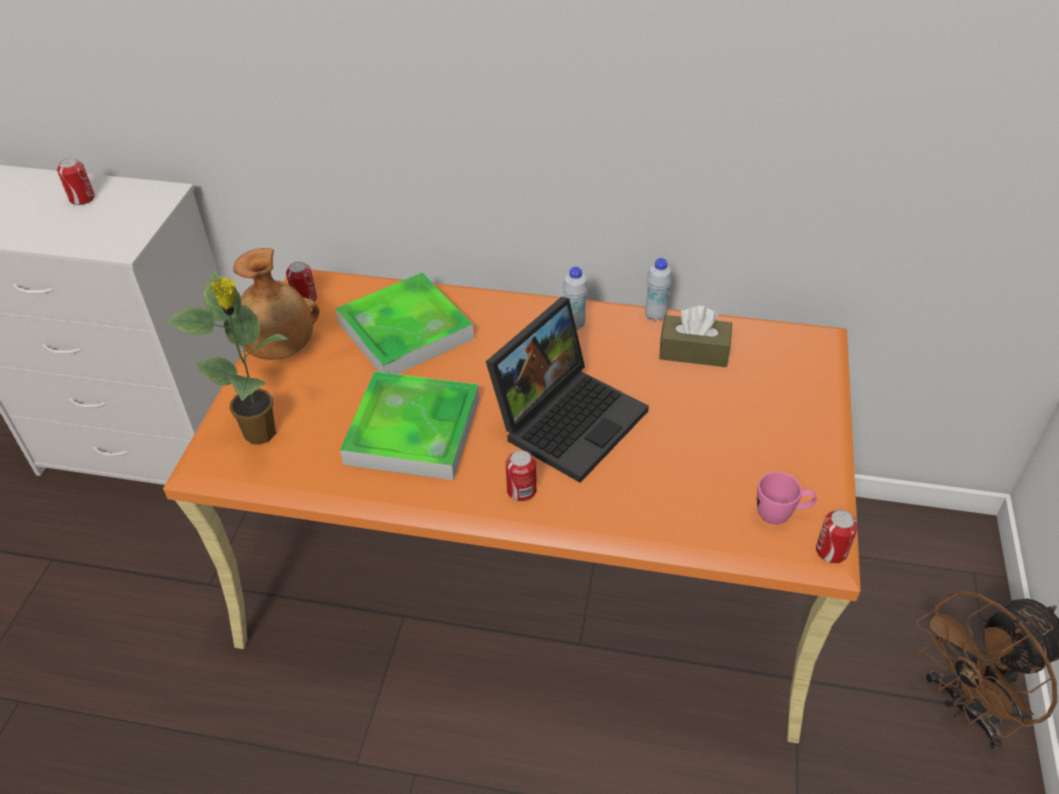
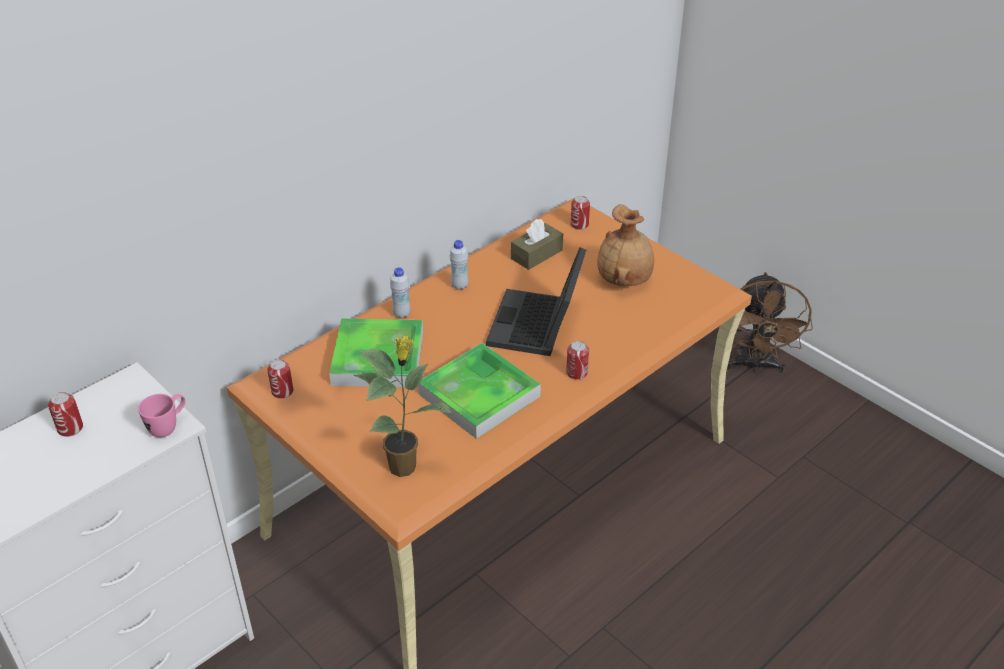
camera: 55 degrees left, 5 degrees down
(281, 349) = (324, 424): brown vase -> brown vase (625, 280)
(569, 417) = (537, 327): laptop -> laptop turned 150 degrees counterclockwise
(655, 316) = (490, 252): white bottle -> white bottle (401, 314)
(781, 515) = (686, 290): pink mug -> pink mug (168, 427)
(831, 551) = (724, 287): can -> can (579, 225)

